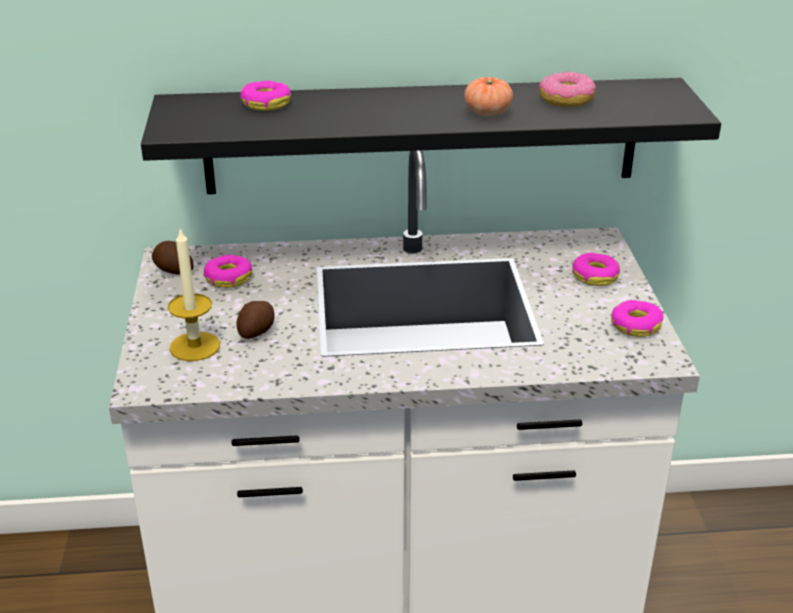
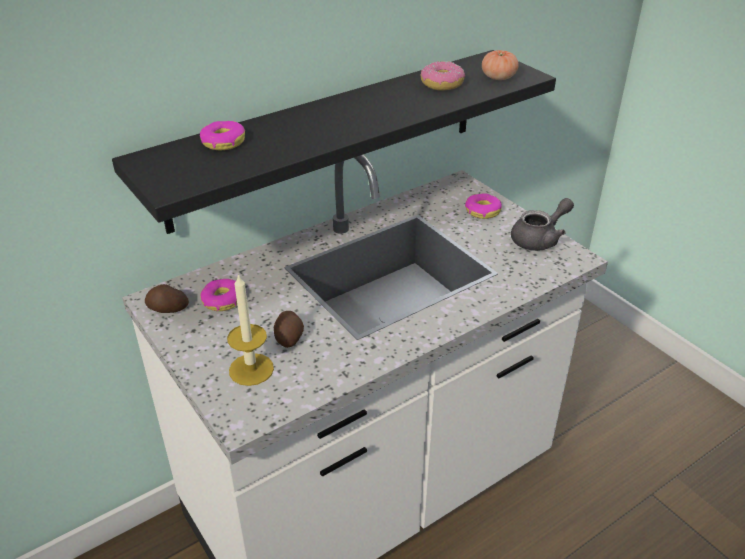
camera: 30 degrees left, 5 degrees up
(487, 112) = (401, 107): tomato -> tomato (498, 77)
(635, 325) = (540, 239): donut -> grey teapot

